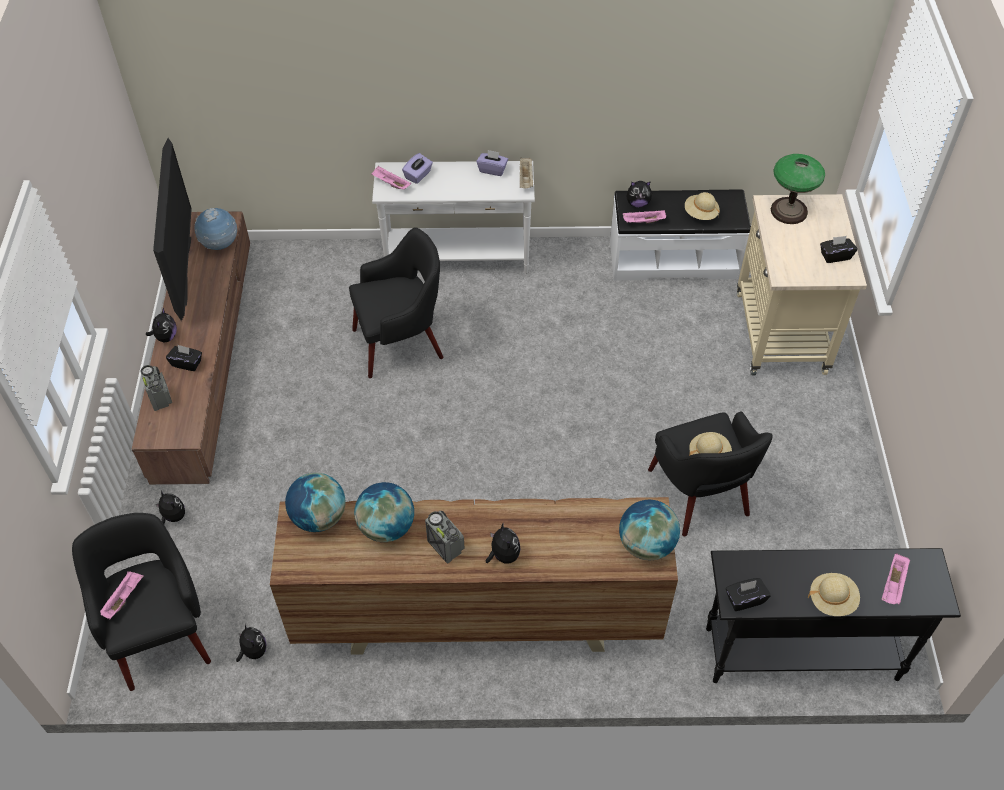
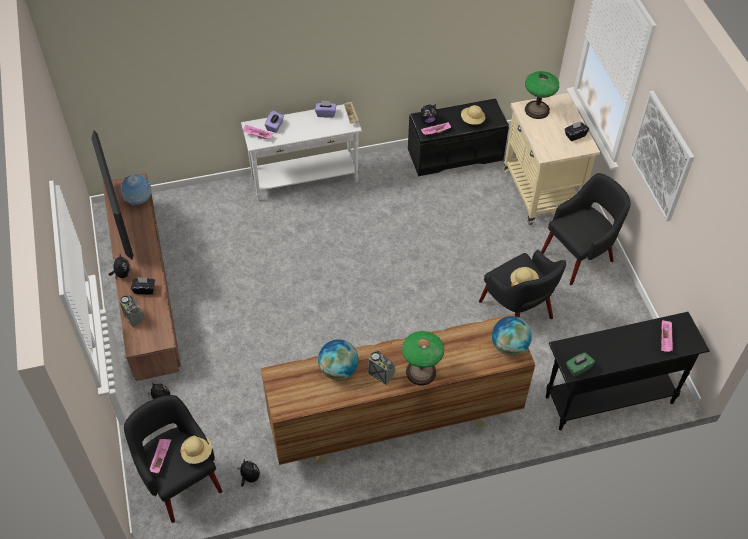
camera: 15 degrees left, 0 degrees up
(319, 517) = (291, 373): globe -> none
(400, 343) = (283, 247): black armchair -> black armchair (578, 256)
(503, 555) = (420, 372): plush toy -> table lamp
(673, 259) = (455, 154): white bench -> black bench
(745, 599) = (578, 368): black tissue box -> green tissue box
(832, 600) = (631, 357): beige hat -> beige hat (197, 452)
(948, 303) = (662, 156): none -> picture

